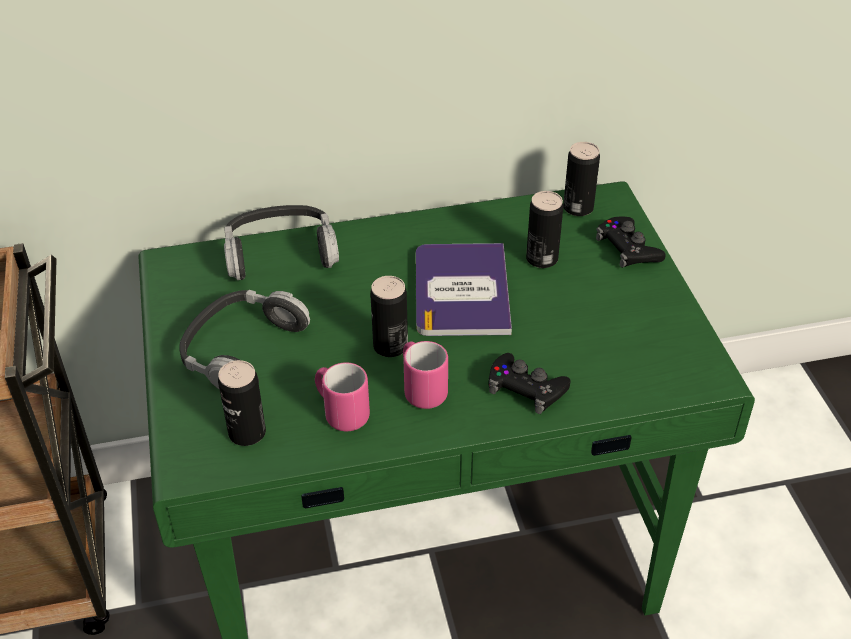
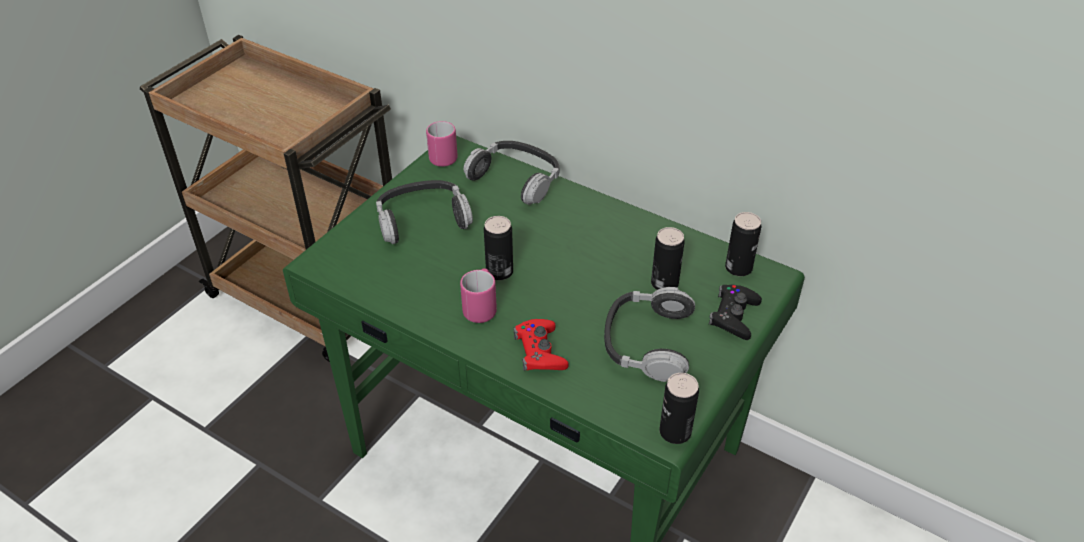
camera: 45 degrees right, 0 degrees up
(247, 433) = (366, 264): can -> can (675, 432)
(341, 413) = (423, 288): pink mug -> pink mug (443, 156)
(461, 291) = (585, 268): book -> none
(526, 388) = (540, 351): black game controller -> red game controller
(596, 316) = (647, 342): none -> headphones

